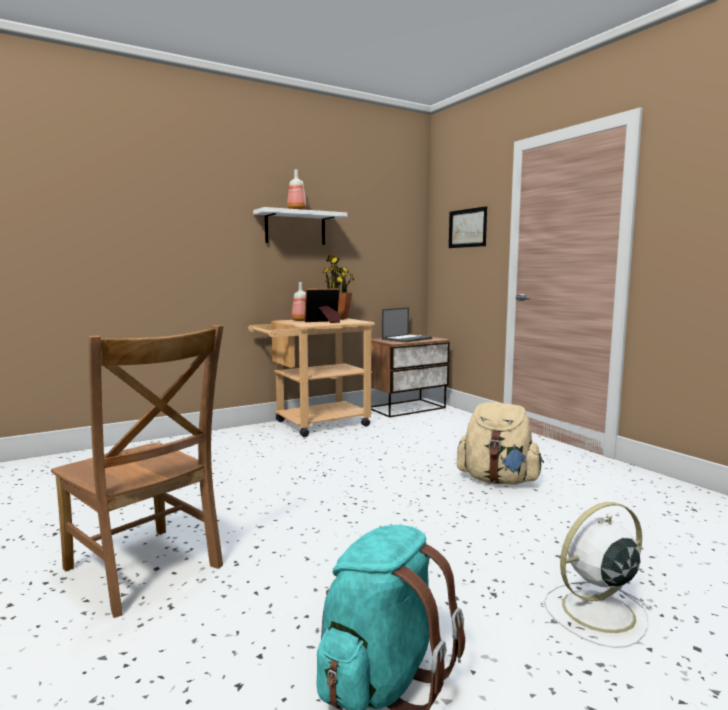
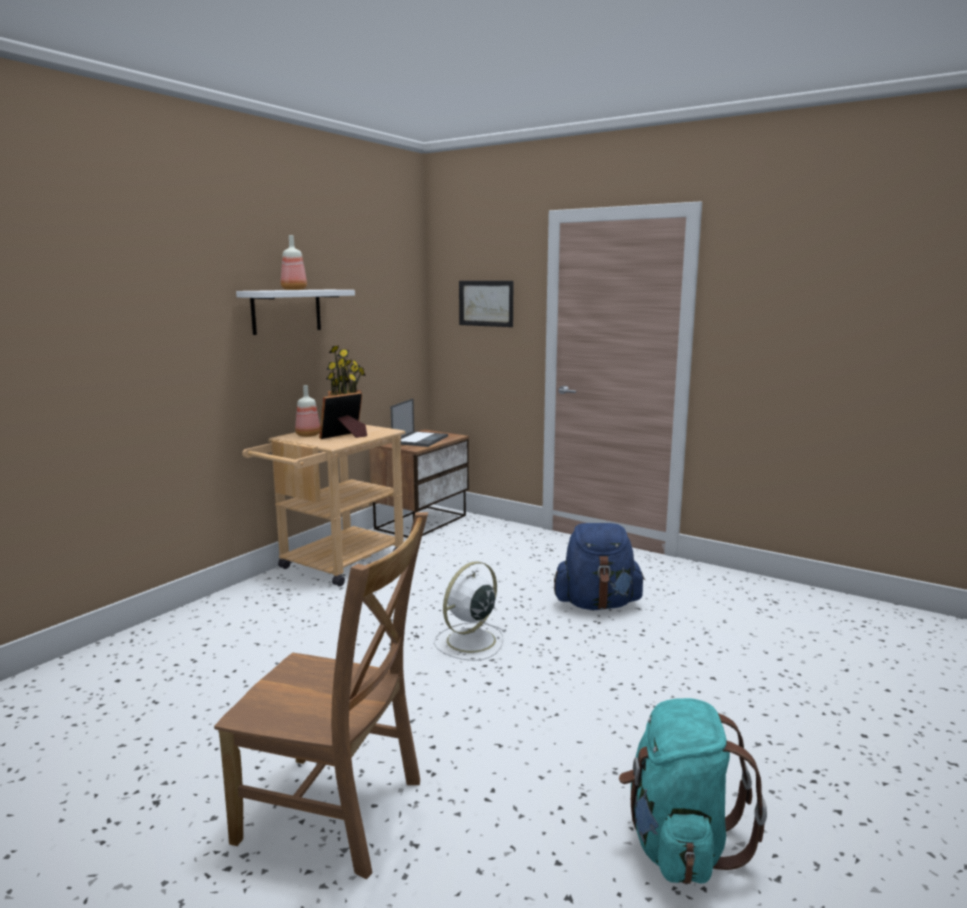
camera: 25 degrees left, 5 degrees up
(498, 480) = (597, 604): beige backpack -> blue backpack
(595, 612) = (779, 725): white fan -> white fan (469, 641)

